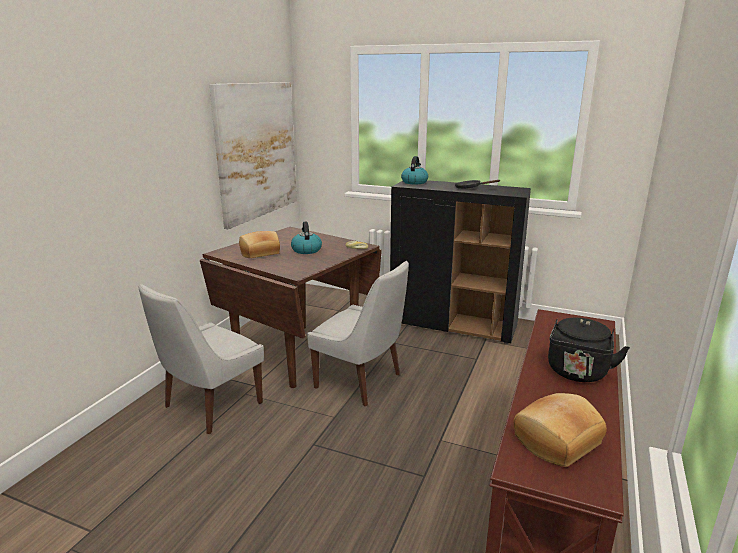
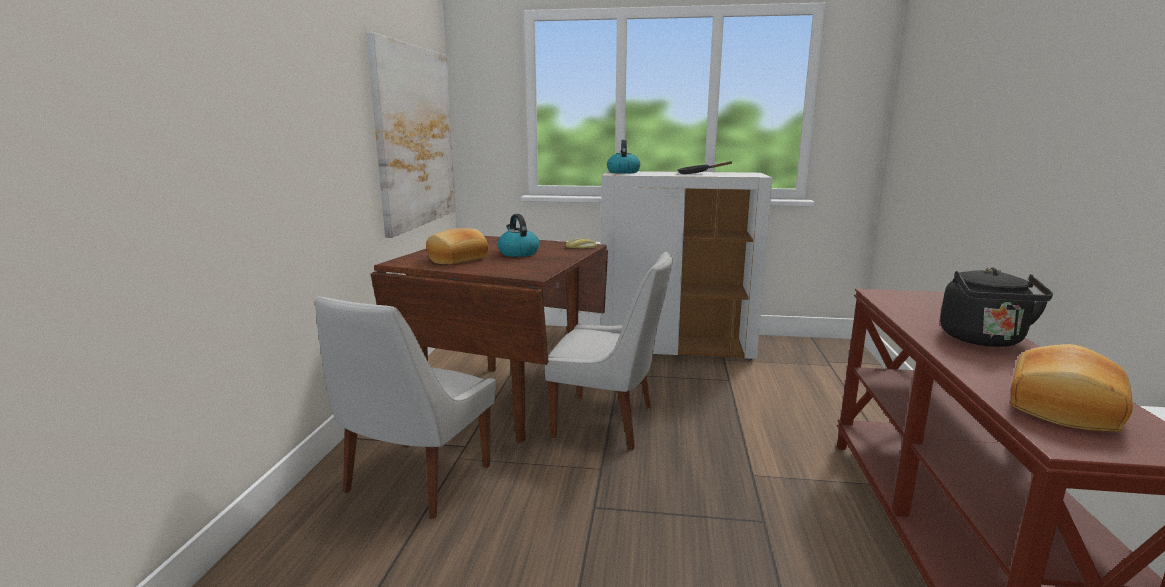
camera: 15 degrees left, 5 degrees down
(453, 325) = (677, 348): black cabinet -> white cabinet

